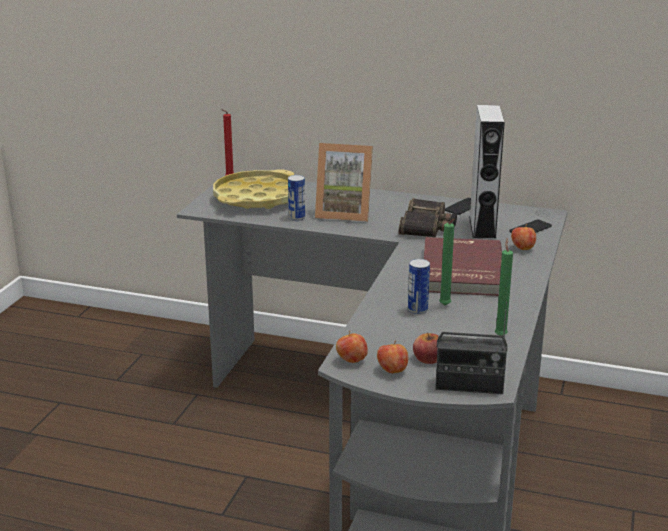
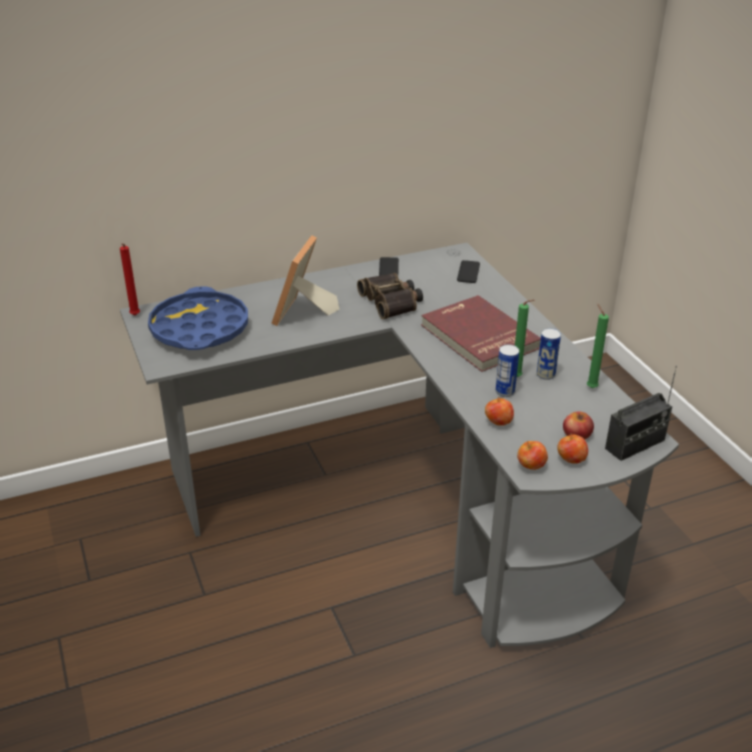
camera: 40 degrees left, 10 degrees up
(257, 198) = (199, 328): yellow tray -> blue tray
(296, 218) = (270, 337): can -> can (545, 374)
(344, 213) = (303, 314): picture frame -> picture frame turned 135 degrees clockwise
(482, 227) = (432, 285): grey speaker -> none
(522, 248) = (490, 294): apple -> apple (498, 422)

